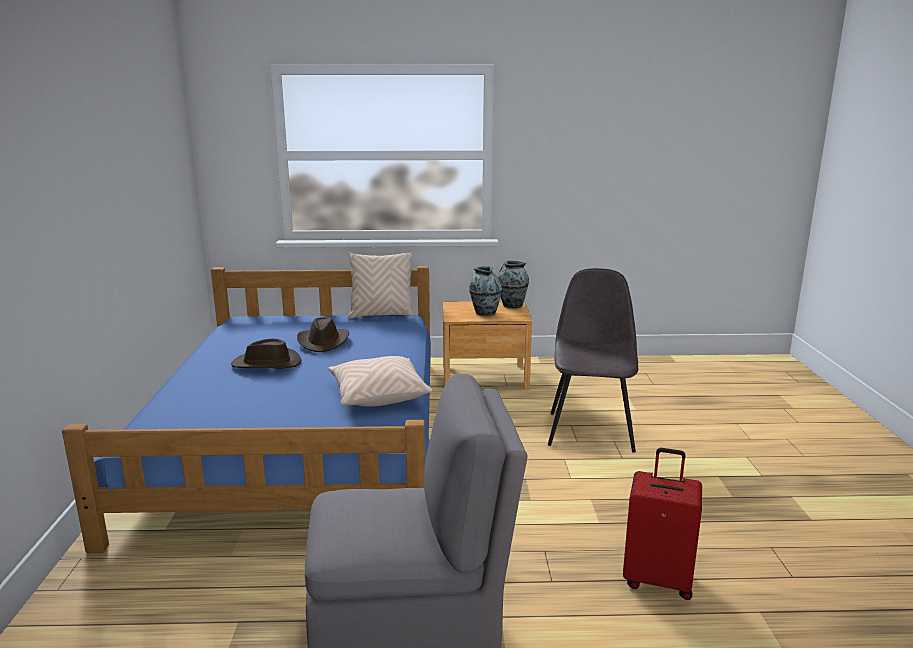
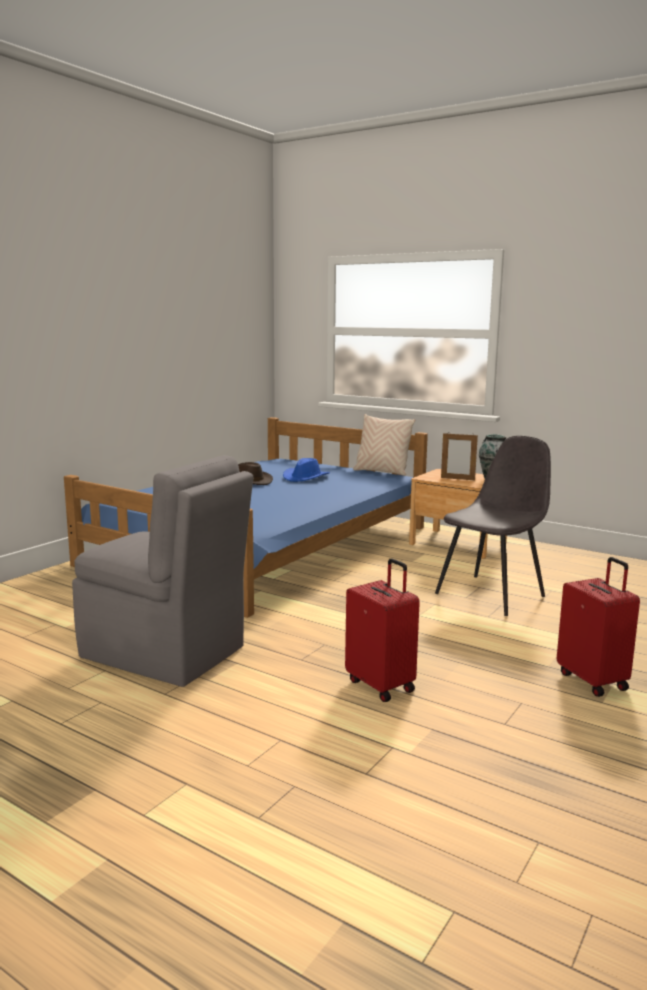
camera: 35 degrees right, 5 degrees down
(323, 342) = (306, 477): brown hat -> blue hat
(378, 395) = (284, 508): beige pillow -> none
(485, 312) = (457, 479): vase -> picture frame
(778, 499) = (593, 681): none -> red suitcase

